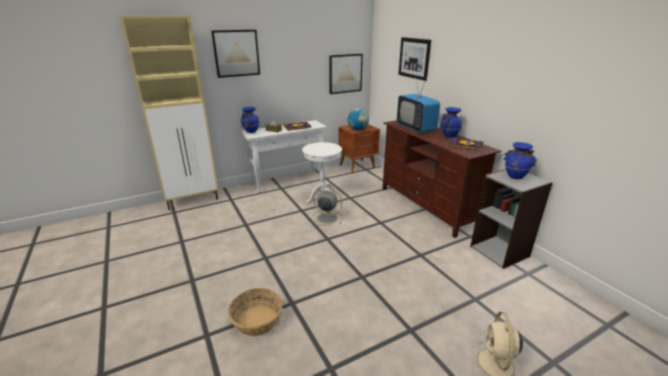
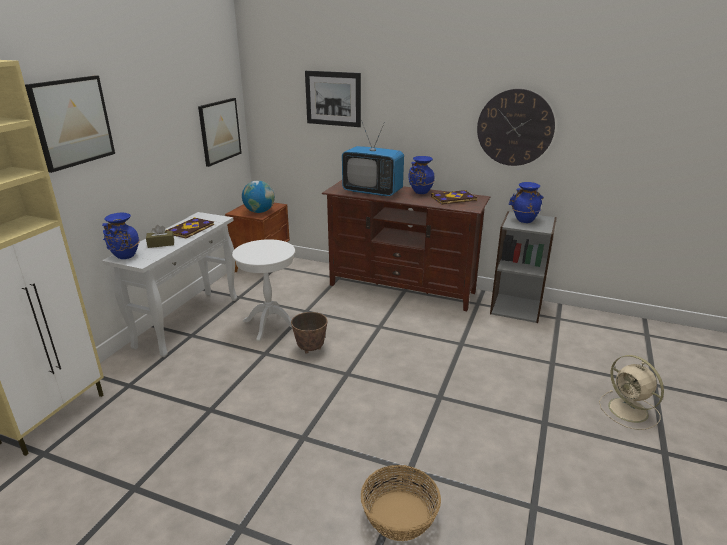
camera: 40 degrees left, 0 degrees up
(326, 218) = (310, 349): grey fan -> planter
(529, 93) = (515, 128): none -> wall clock

